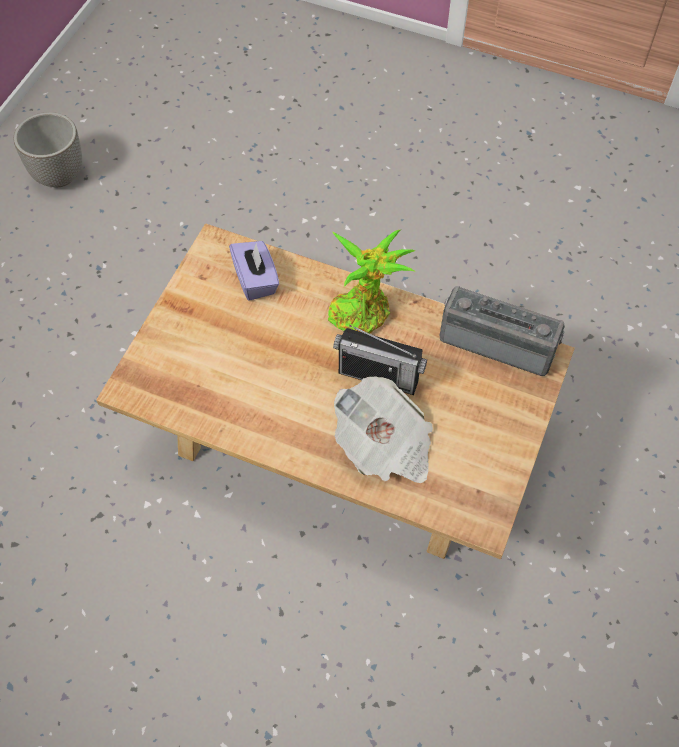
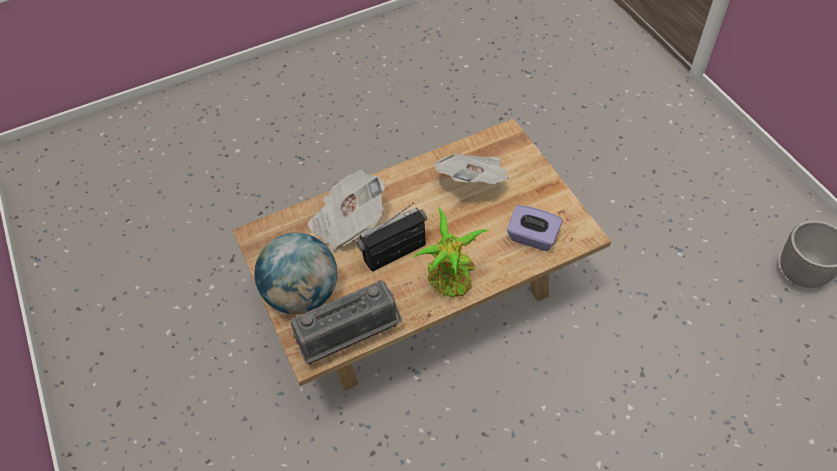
camera: 135 degrees right, 5 degrees down
(225, 373) = (474, 181): none -> newspaper
(500, 415) = (302, 295): none -> globe

